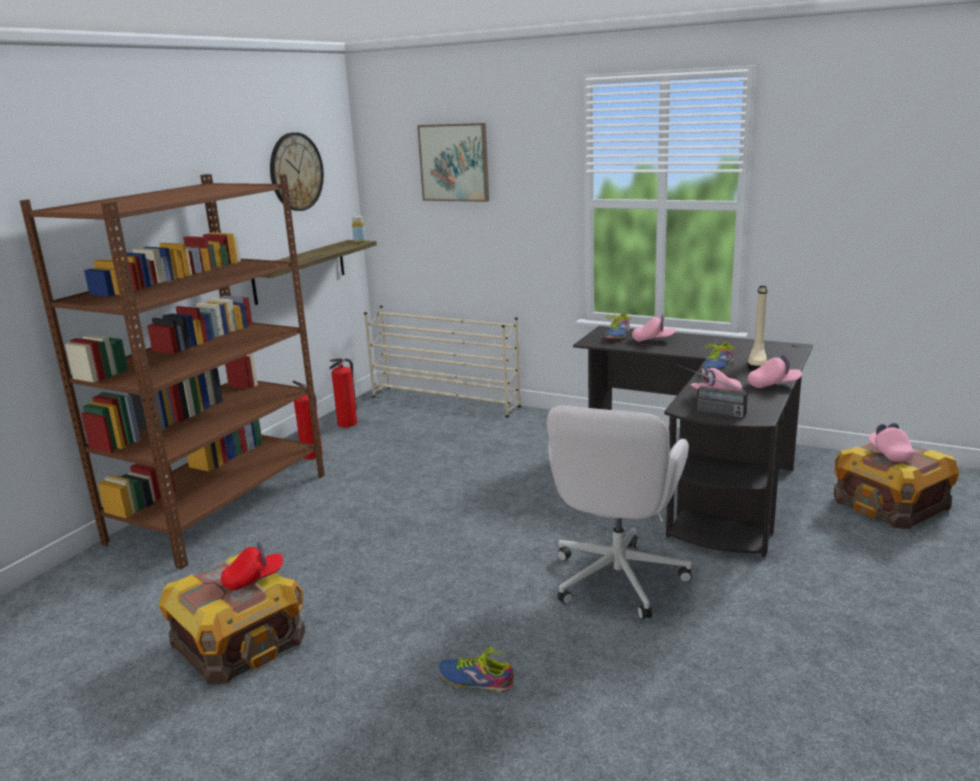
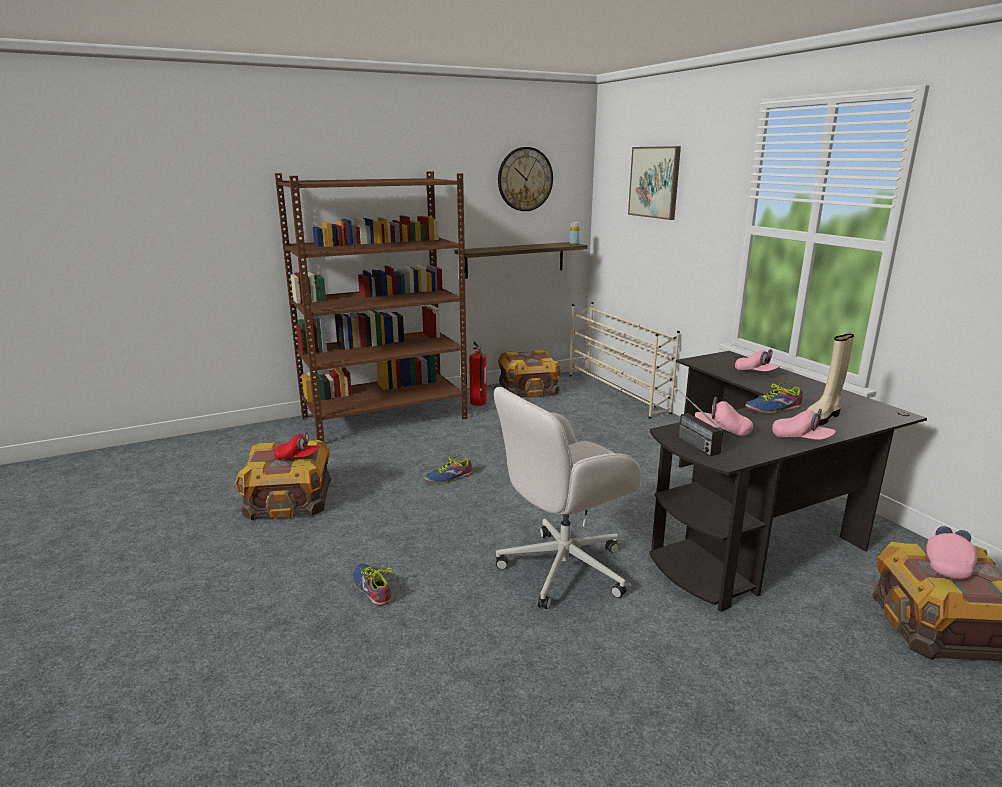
camera: 35 degrees right, 0 degrees up
(347, 423) = (528, 389): fire extinguisher -> crate
(617, 335) = (730, 361): shoe -> shoe (449, 478)

